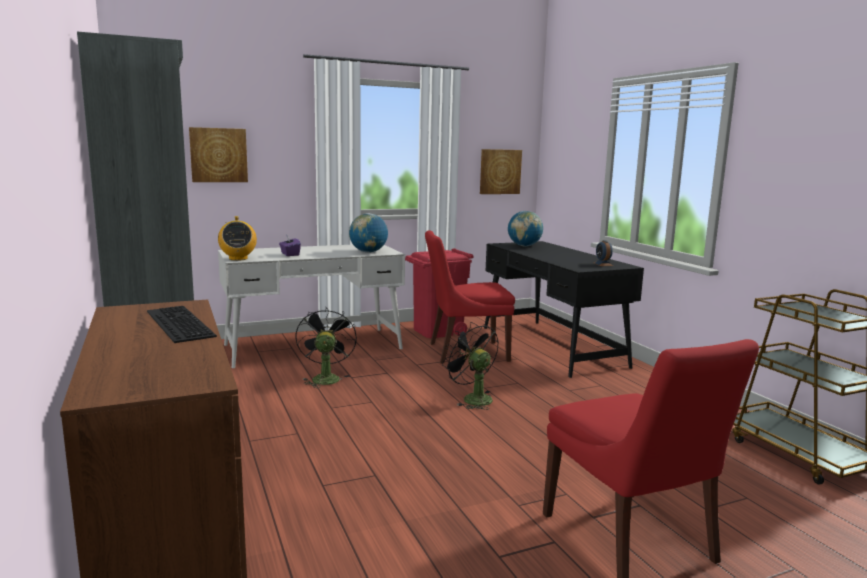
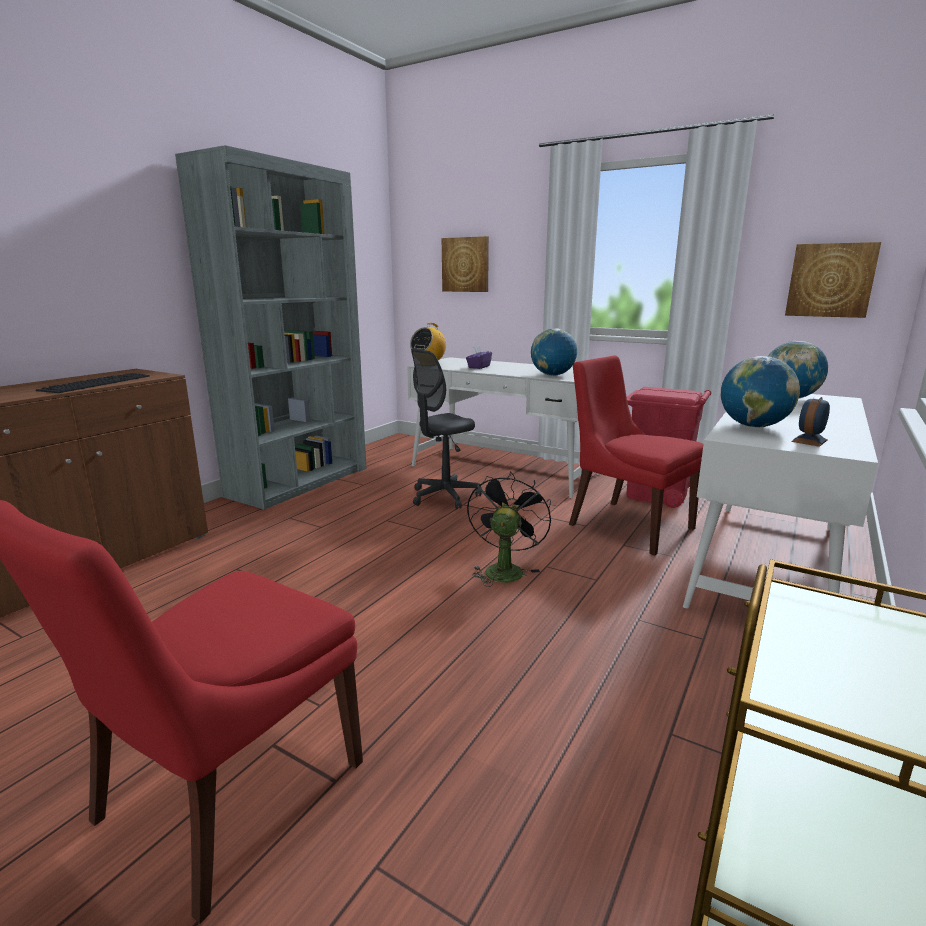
camera: 55 degrees right, 5 degrees up
(325, 378) = (444, 496): black fan -> grey office chair
(551, 346) = (766, 563): black desk -> white desk
(567, 262) = (753, 426): none -> globe

